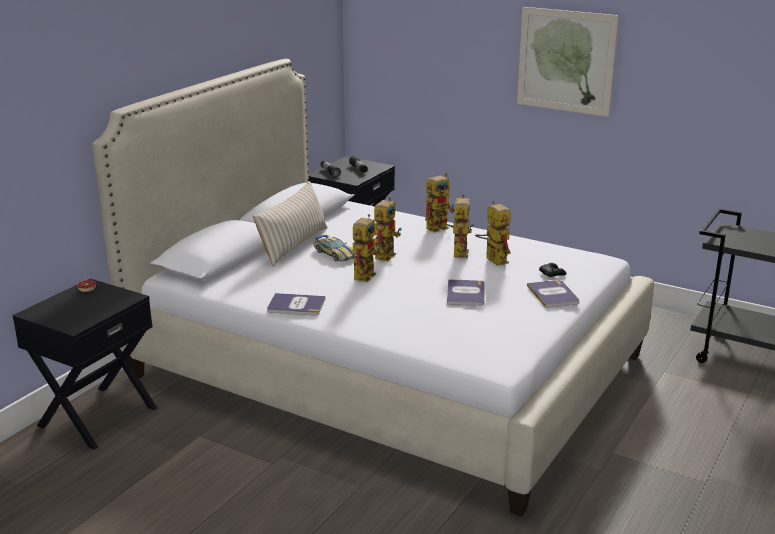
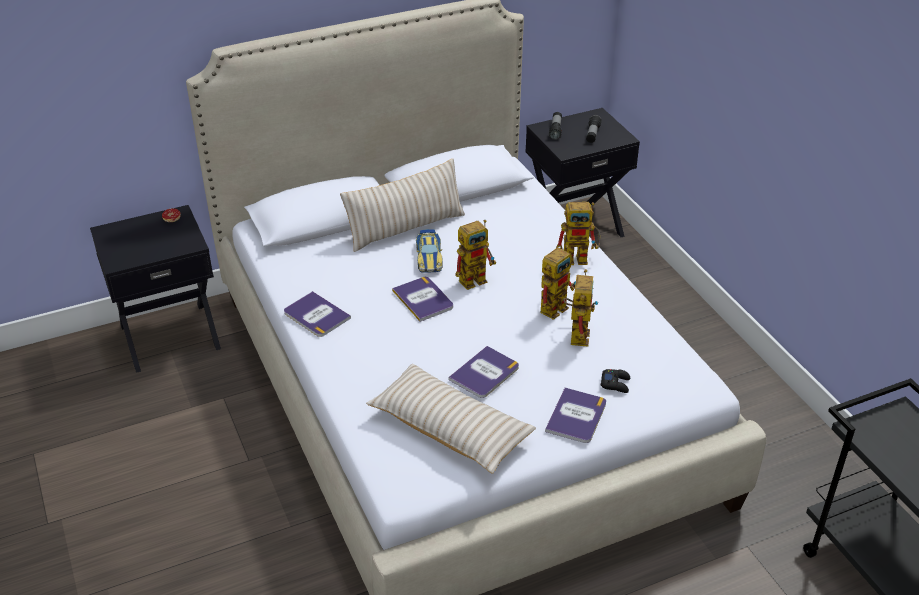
camera: 35 degrees right, 15 degrees up
(365, 274) = (423, 299): toy robot -> book
(484, 326) = (450, 429): none -> beige pillow
(566, 61) = (814, 98): picture -> none

